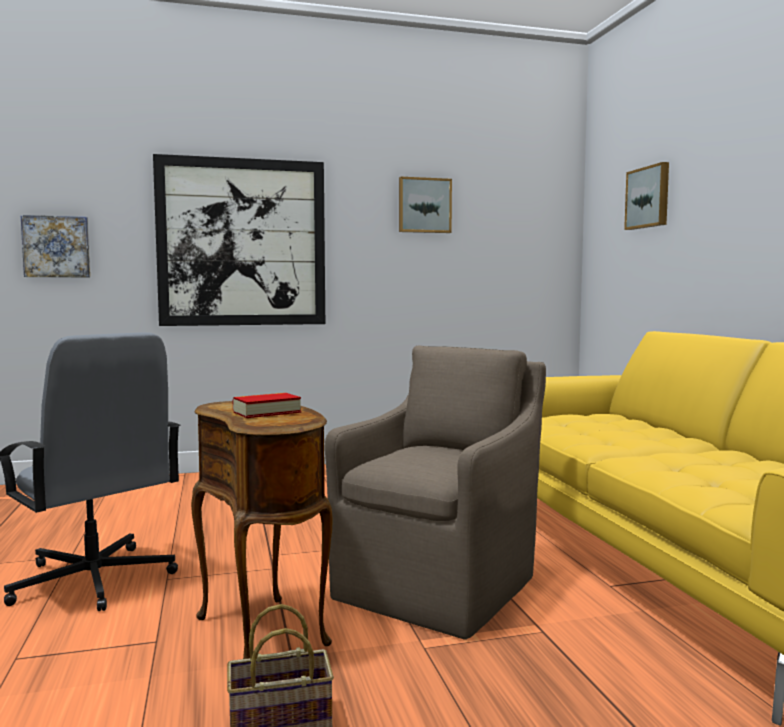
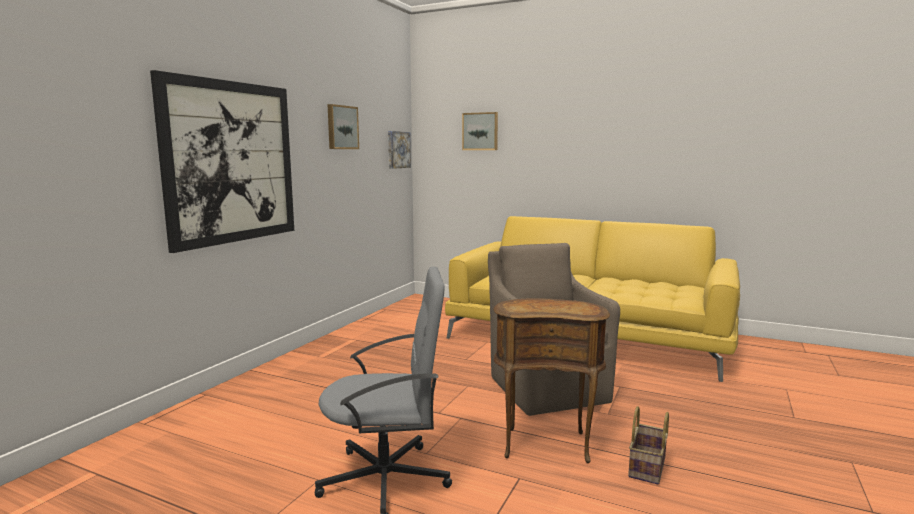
camera: 50 degrees left, 5 degrees up
(56, 247) = (55, 175): picture -> picture (398, 149)
(266, 412) = (556, 306): book -> none

